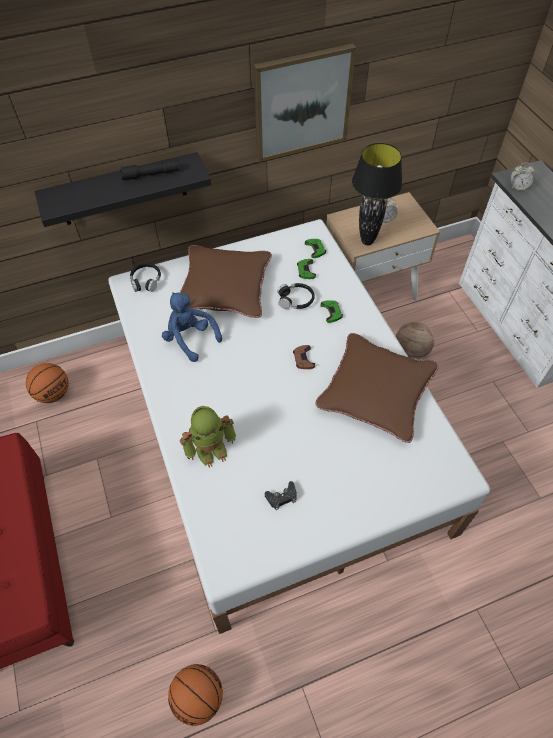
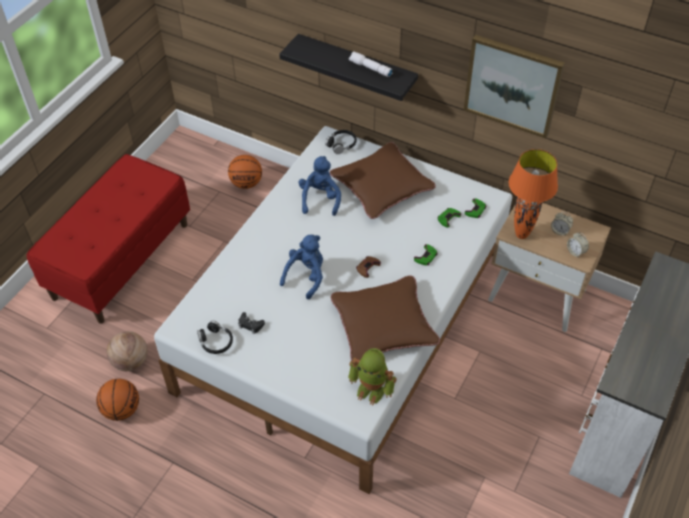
camera: 50 degrees right, 5 degrees down
(150, 175) = (370, 68): black flashlight -> white flashlight
(211, 448) = (250, 267): toy robot -> toy robot (372, 389)
(268, 411) = (306, 276): none -> blue plush toy
(296, 300) = (414, 230): black headphones -> black headphones (215, 341)
(367, 241) = (522, 234): black table lamp -> orange table lamp
(411, 351) = (506, 360): basketball -> basketball (131, 362)
(518, 187) = (659, 276): alarm clock -> alarm clock (575, 252)

